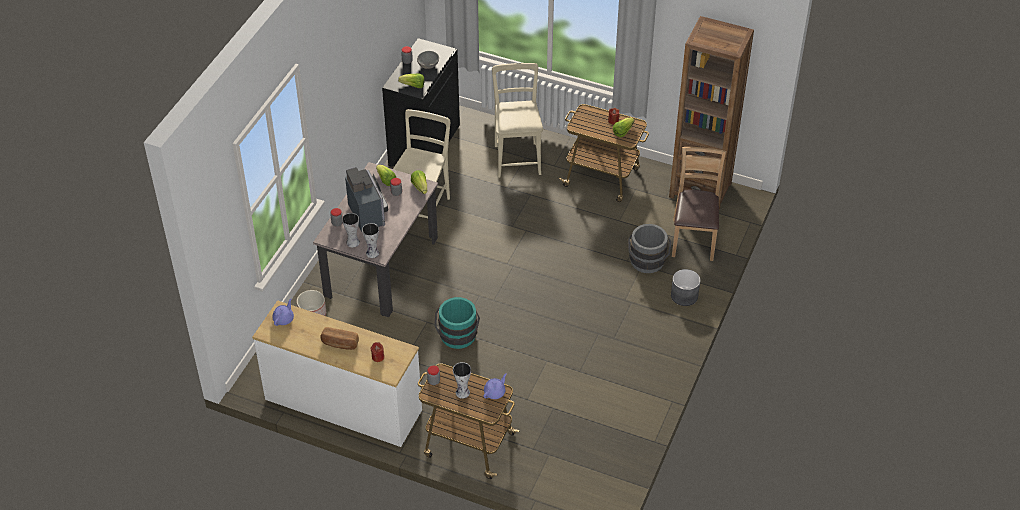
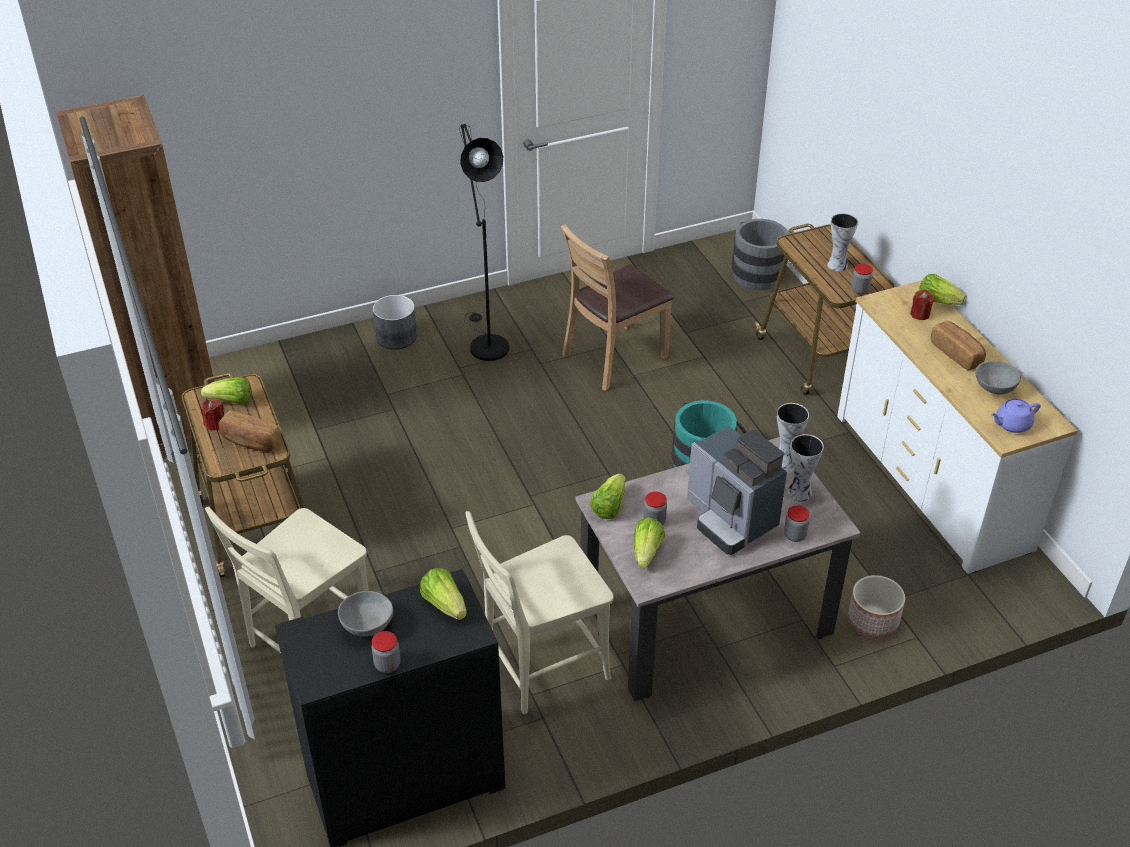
camera: 135 degrees left, 5 degrees down
(306, 334) = (994, 389): none -> grey bowl
(368, 213) = (730, 519): coffee machine -> coffee machine turned 60 degrees counterclockwise
(376, 373) = (937, 301): none -> lettuce
(495, 392) = (801, 245): purple teapot -> none
(588, 123) = (250, 442): none -> bread
(639, 324) = (485, 344): none -> black floor lamp
(647, 263) = (378, 391): grey bucket -> grey bucket (761, 273)
(693, 239) = (287, 379): brown chair -> brown chair (614, 357)

